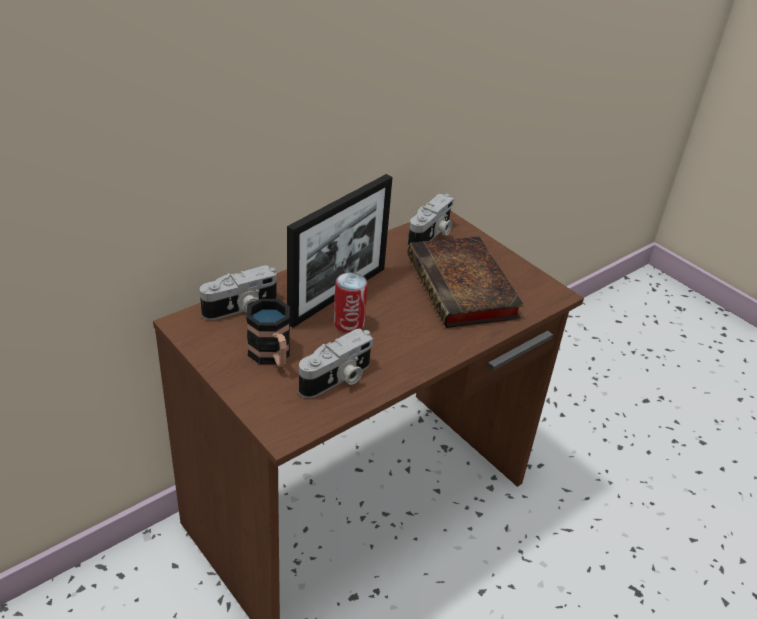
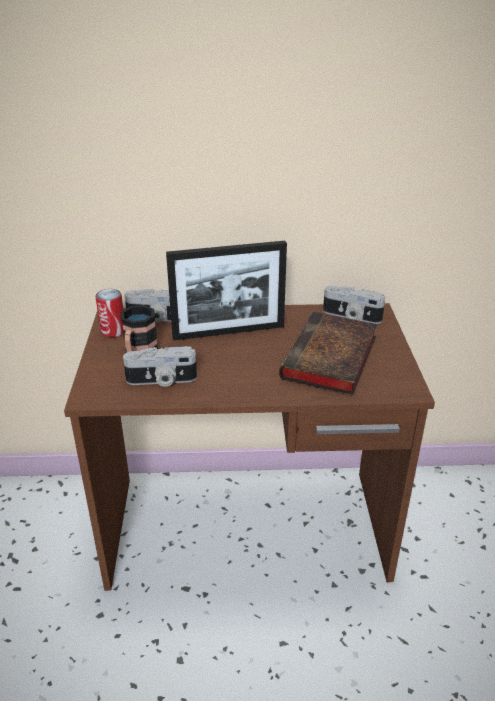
camera: 40 degrees right, 5 degrees down
(349, 323) = (213, 351): can -> can (113, 331)
(431, 235) = (351, 317): camera -> camera turned 45 degrees clockwise

